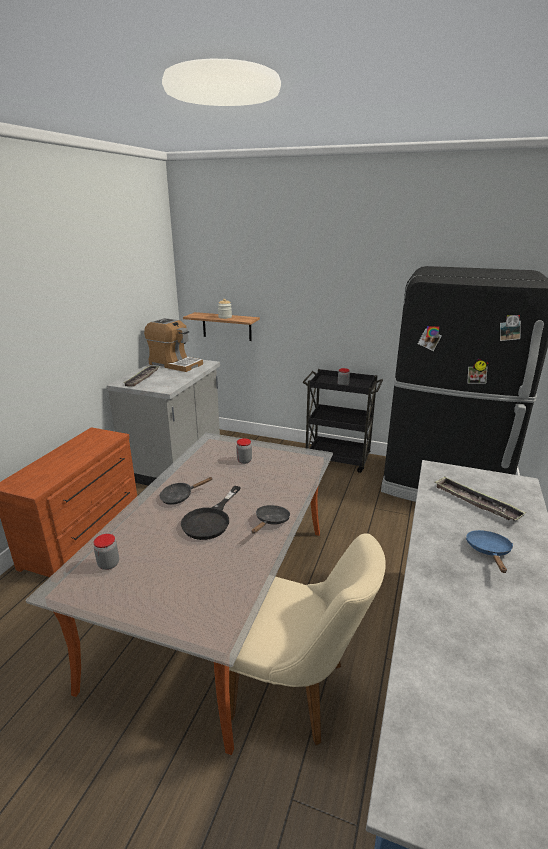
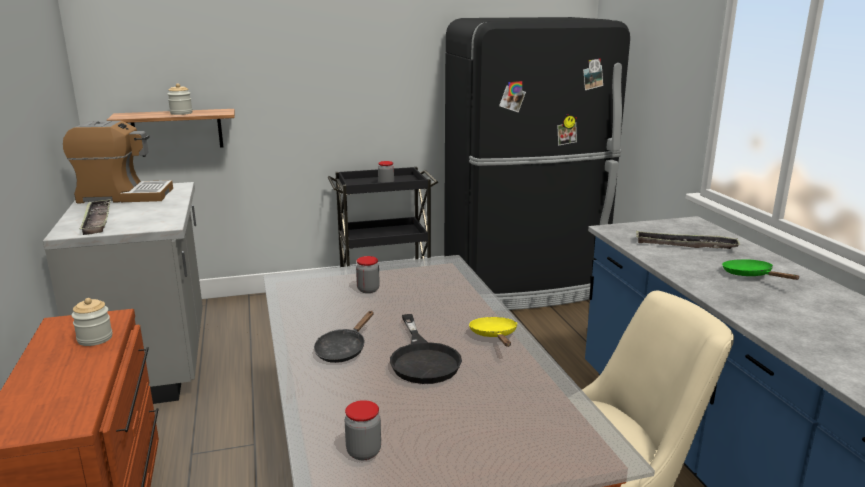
camera: 35 degrees left, 5 degrees down
(94, 446) = (95, 338): none -> jar
(271, 521) = (494, 336): black frying pan -> yellow frying pan
(489, 551) = (750, 276): blue frying pan -> green frying pan

